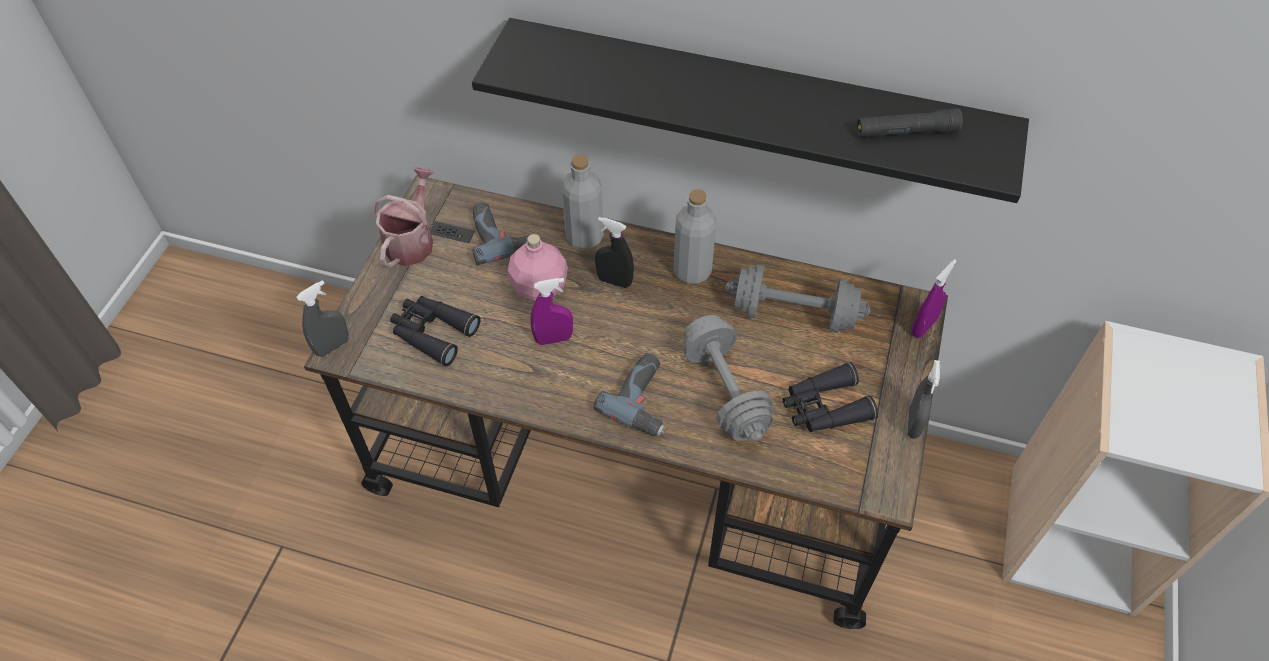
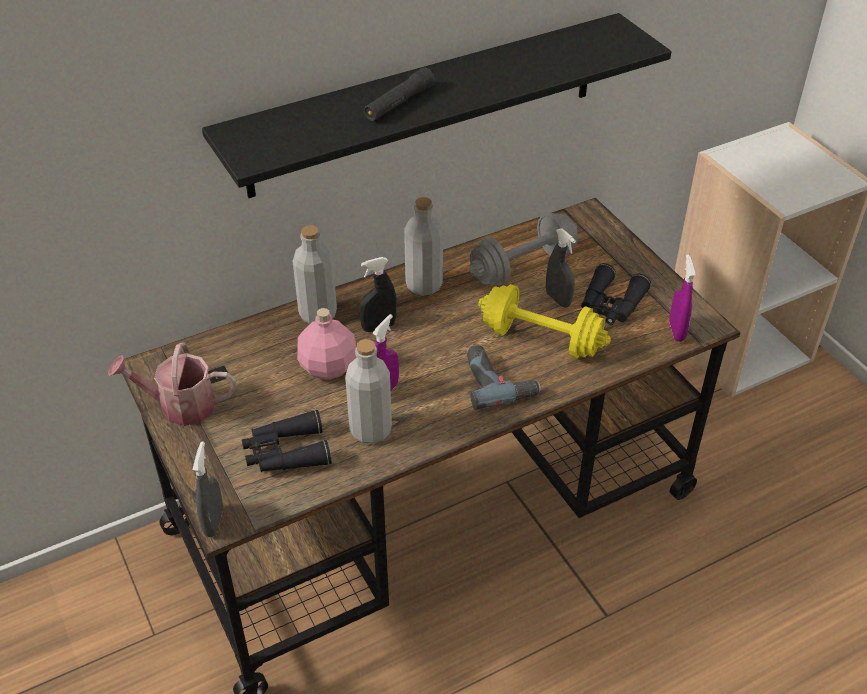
camera: 45 degrees left, 10 degrees down
(412, 240) = (180, 405): watering can -> watering can turned 60 degrees counterclockwise
(502, 236) = (252, 354): power drill -> none
(506, 362) = (370, 430): none -> grey bottle
(724, 391) = (541, 339): grey dumbbell -> yellow dumbbell
(905, 132) = (567, 53): black flashlight -> black flashlight (398, 103)
(913, 424) = (669, 278): grey spray bottle -> grey spray bottle (558, 299)
(923, 327) = (605, 223): purple spray bottle -> purple spray bottle (676, 331)

